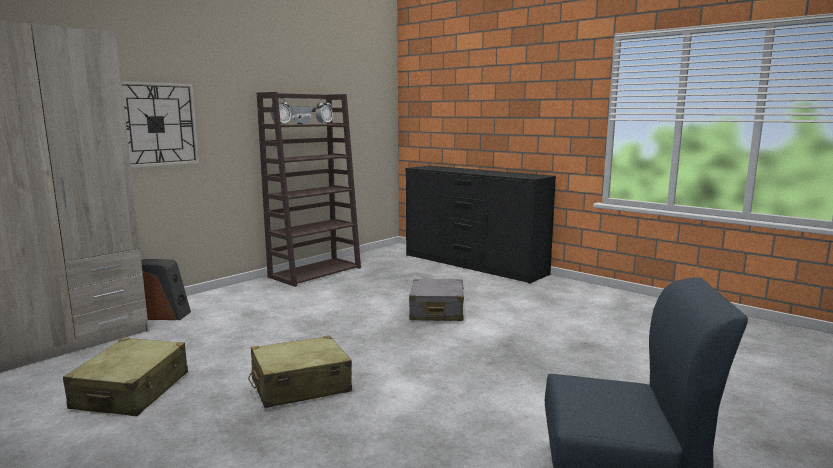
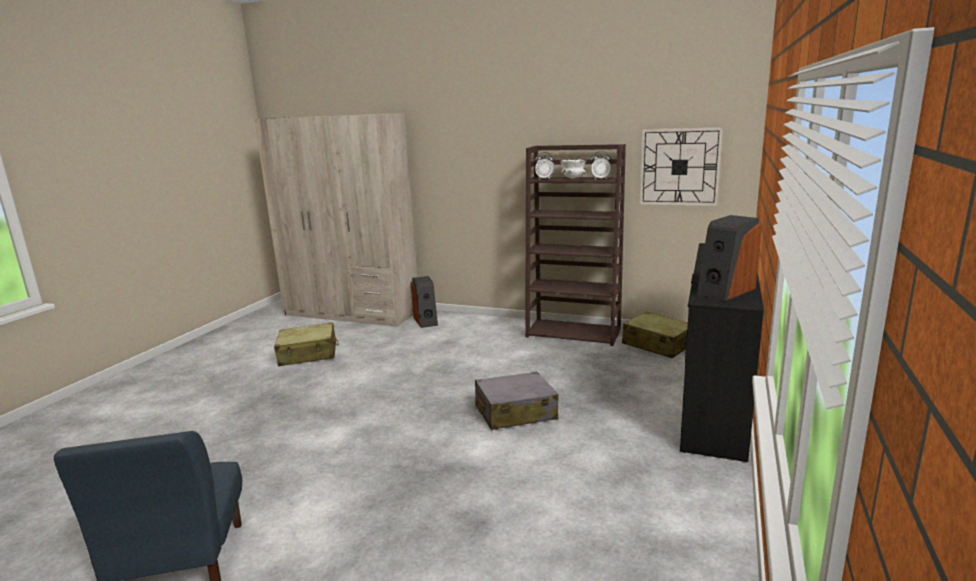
camera: 70 degrees right, 5 degrees up
(155, 124) = (449, 174): wall clock -> wall clock (679, 167)
(300, 386) = (326, 397): beige suitcase -> beige suitcase (657, 345)
(519, 175) = (725, 291): none -> speaker

